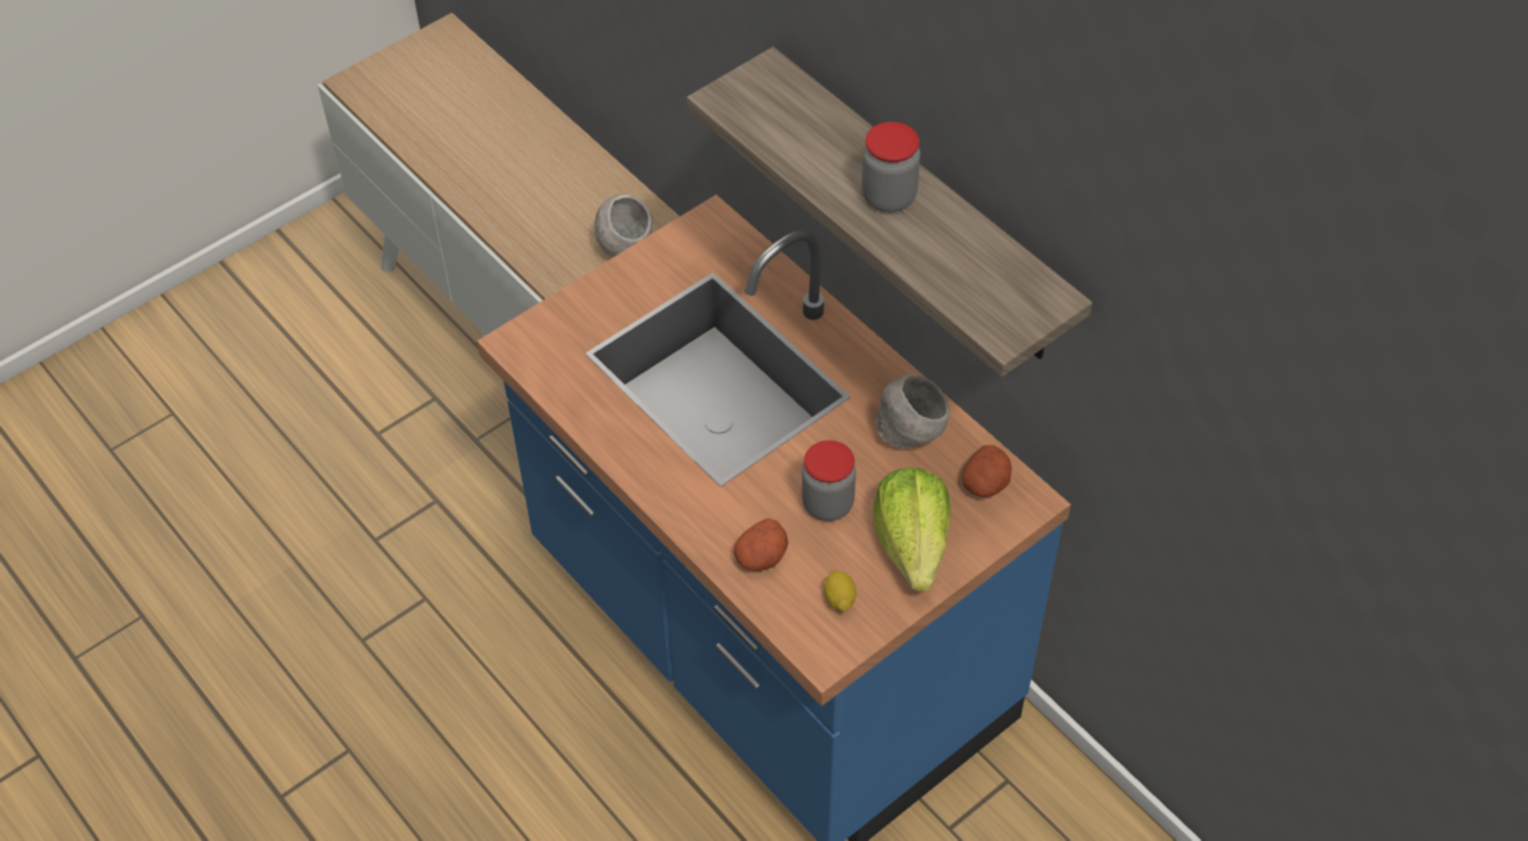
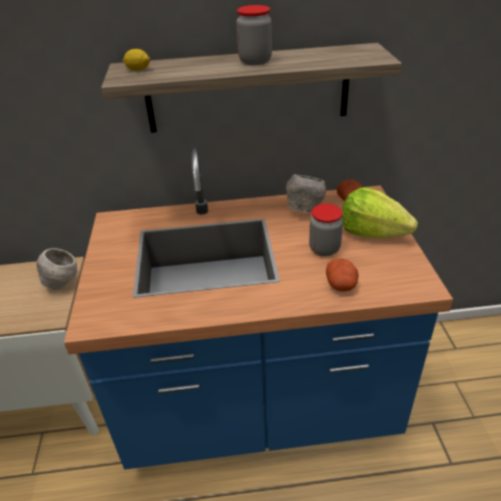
camera: 55 degrees left, 15 degrees down
(839, 598) = (390, 268): lemon -> lemon (138, 69)

